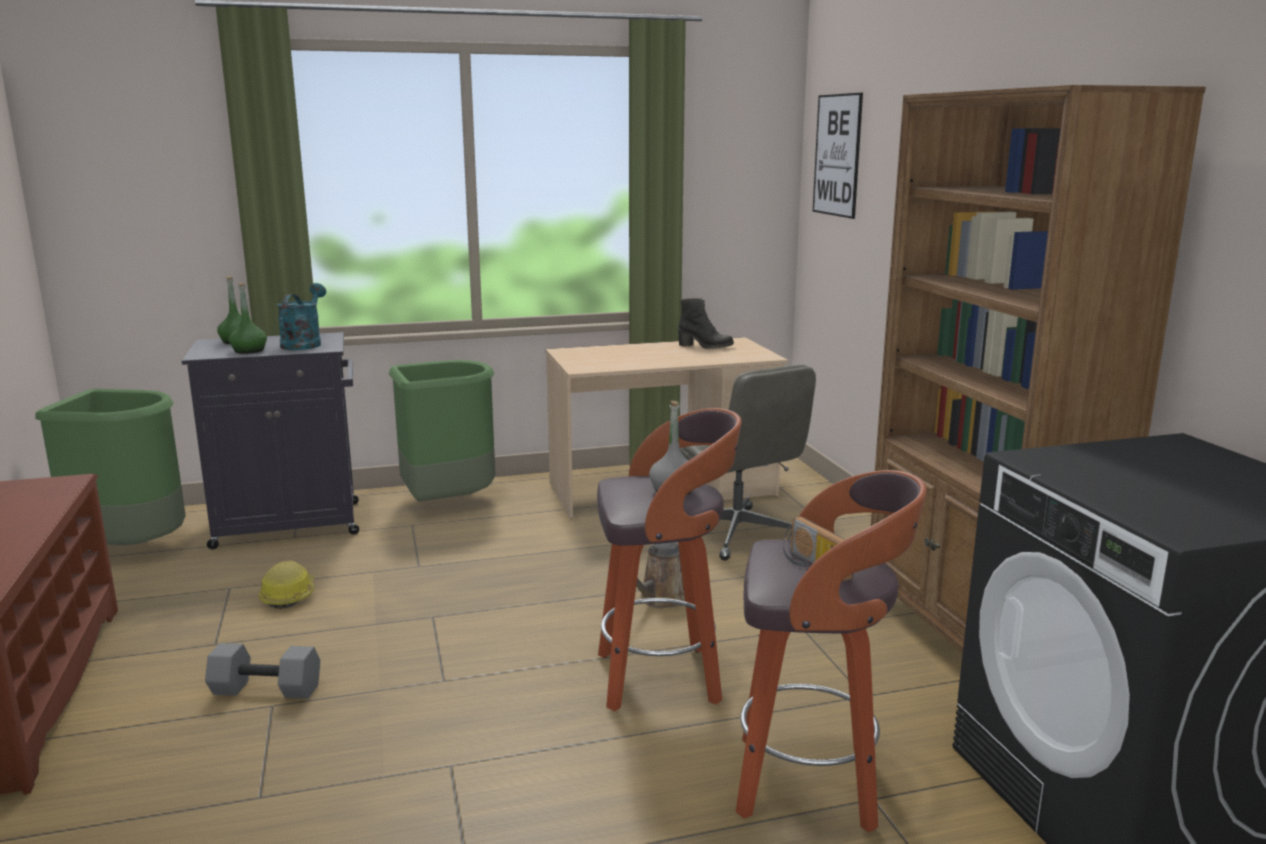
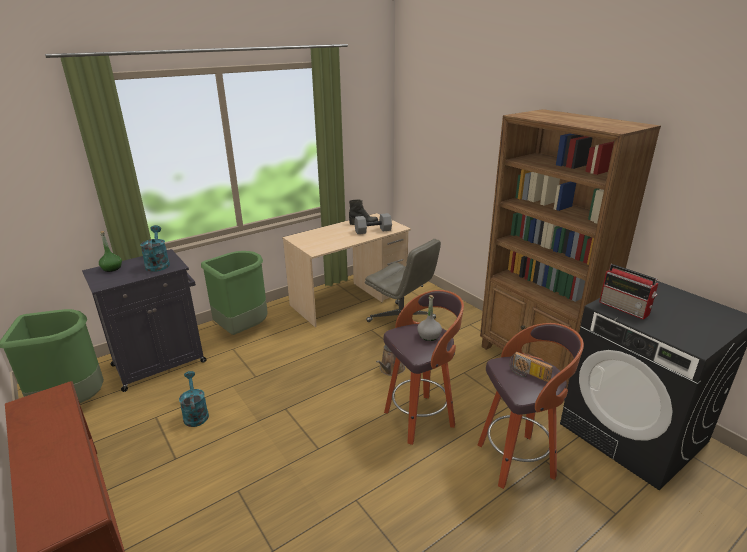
camera: 20 degrees left, 10 degrees up
(249, 351) = (129, 276): green bottle -> none
(264, 691) = (227, 482): grey dumbbell -> grey dumbbell (373, 231)
(289, 595) = (195, 414): hard hat -> turquoise watering can
(837, 155) = (421, 118): picture -> none
(1074, 466) = (625, 308): none -> radio

